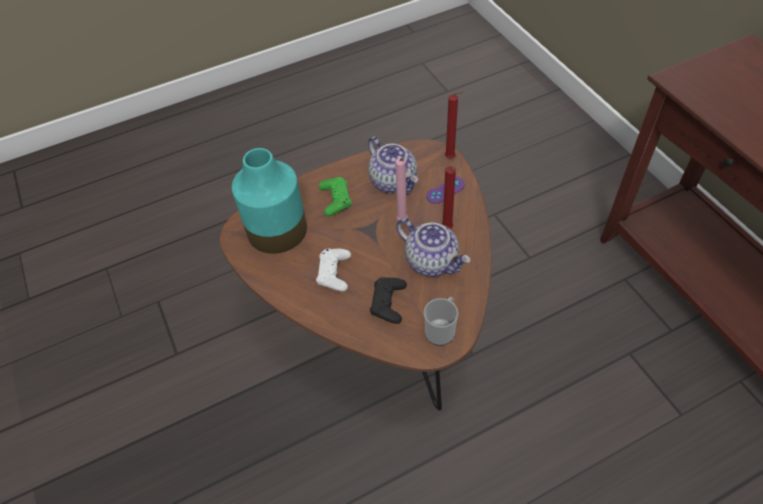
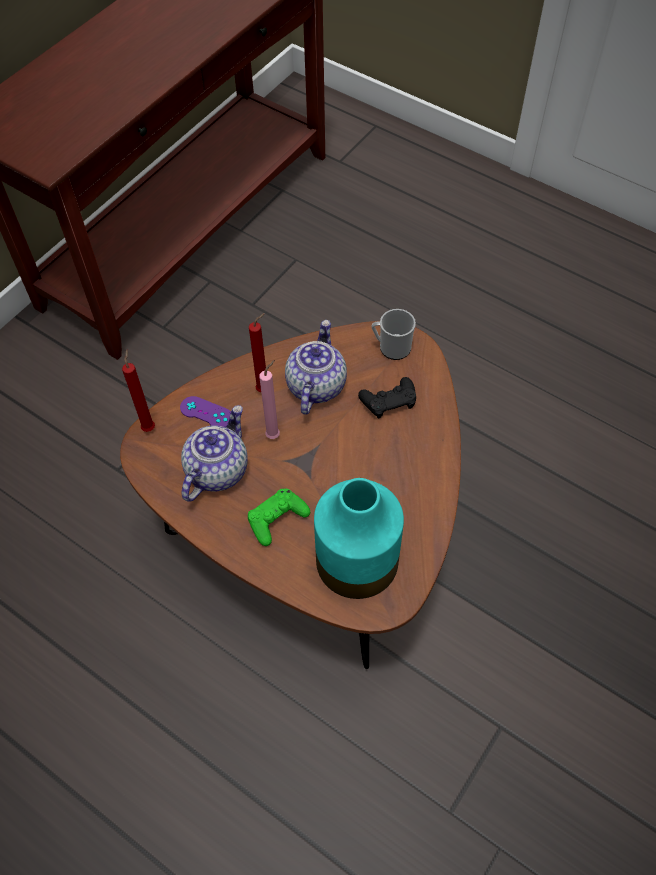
camera: 120 degrees left, 5 degrees up
(334, 273) = (382, 466): white game controller -> none

